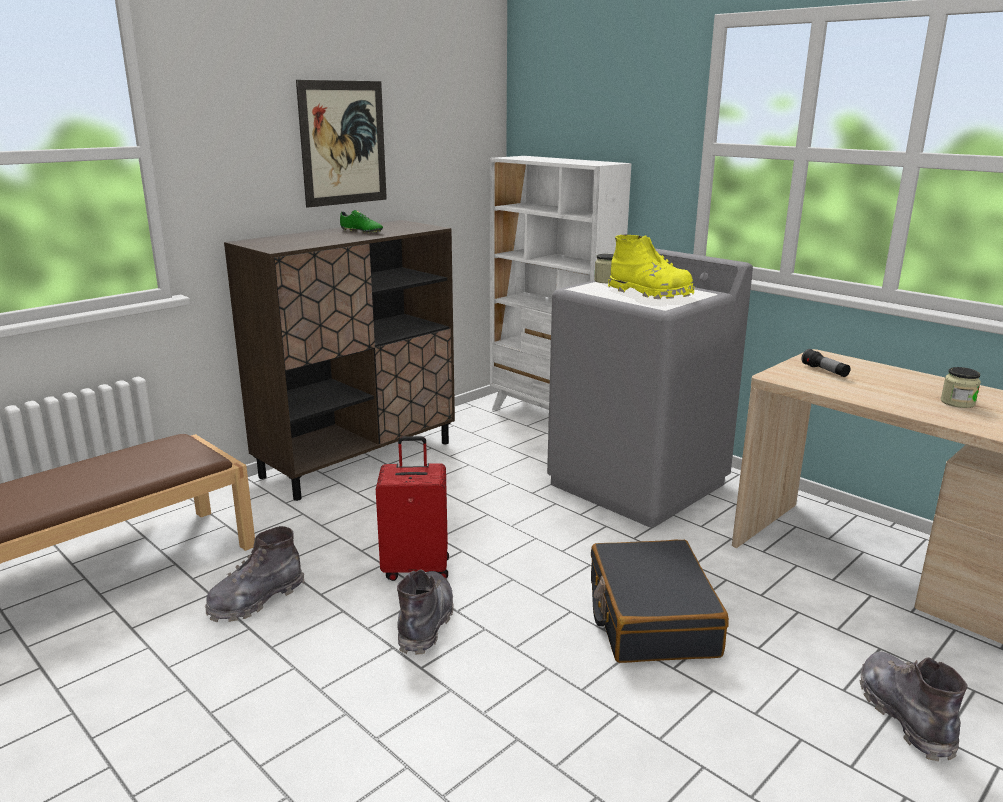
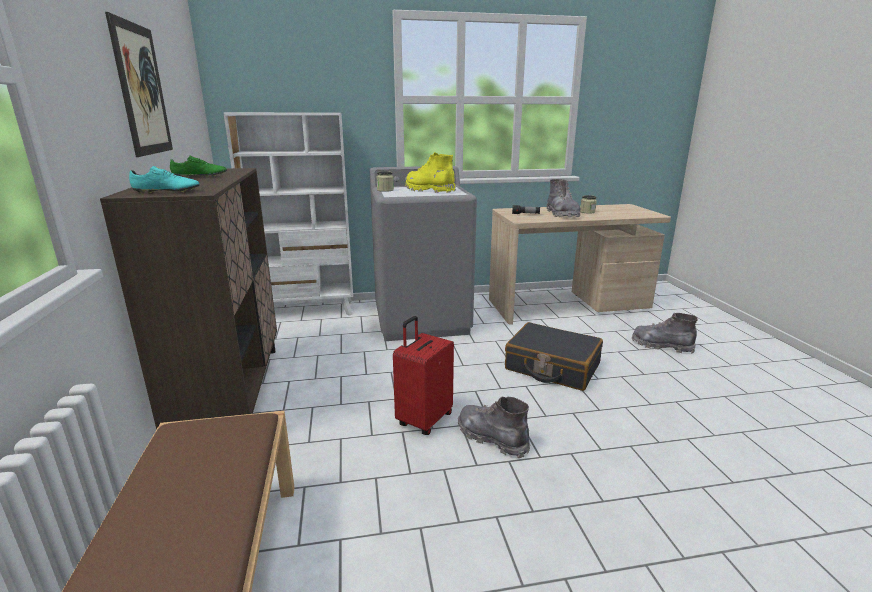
camera: 55 degrees left, 0 degrees up
(256, 600) = (381, 511): grey boot -> grey boot (562, 214)
(268, 244) = (167, 192): none -> turquoise shoe
(650, 293) = (429, 190): yellow boot -> yellow boot turned 120 degrees counterclockwise

